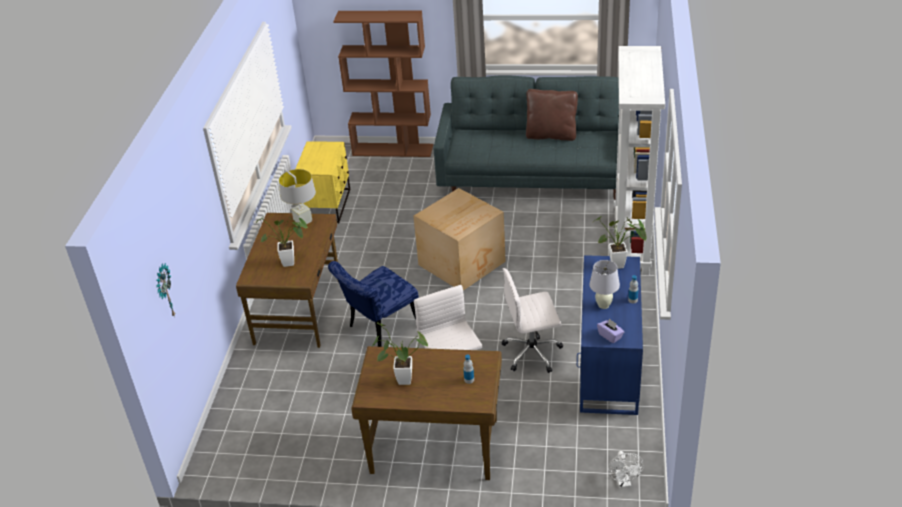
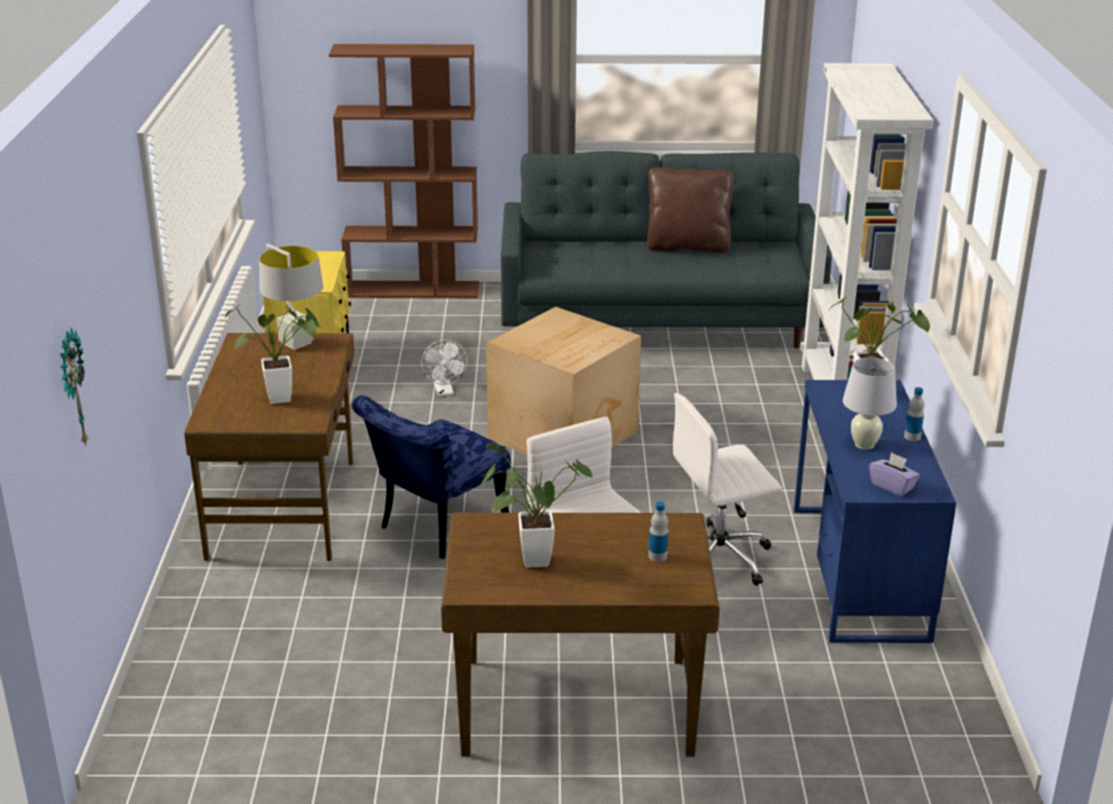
camera: 10 degrees left, 10 degrees down
(624, 482) = (943, 748): white fan -> white fan (445, 392)

